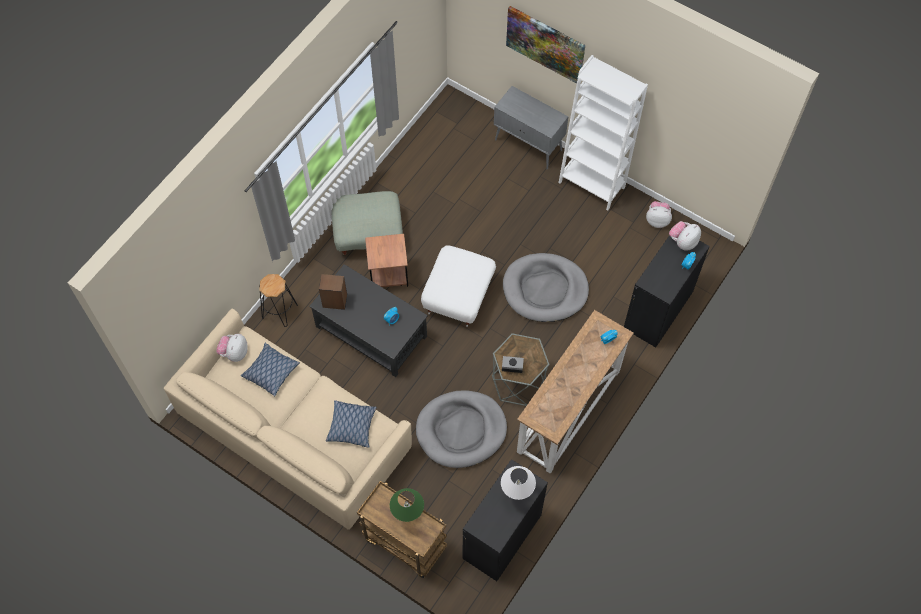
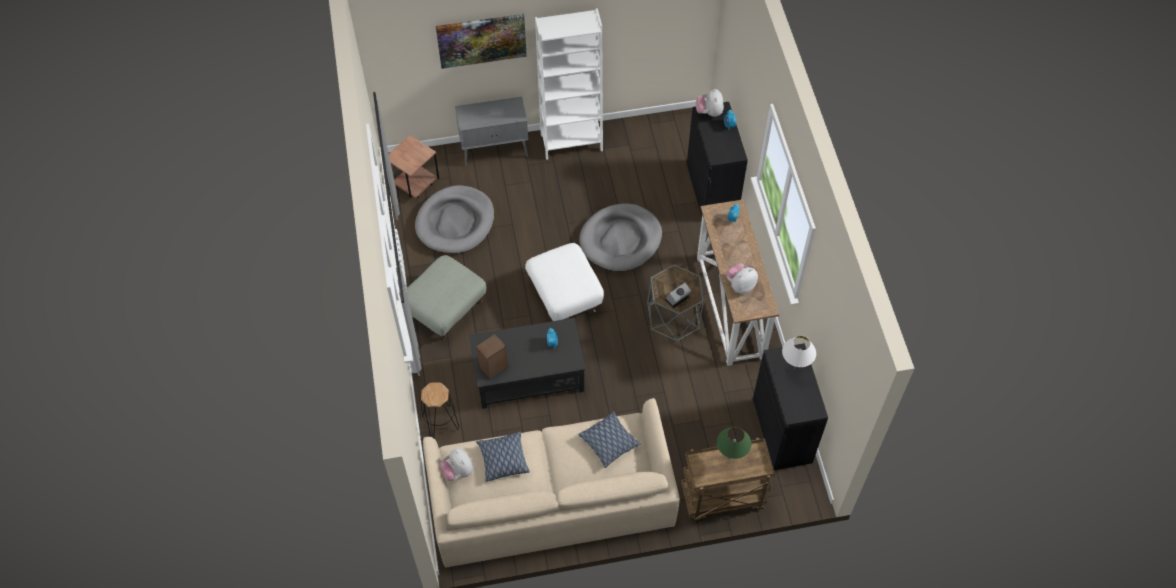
camera: 45 degrees left, 5 degrees down
(389, 276) = (496, 325): brown side table -> brown side table (415, 185)
(461, 430) = (673, 385): grey dog bed -> grey dog bed (455, 222)
(657, 220) = (644, 130): plush toy -> plush toy (740, 285)

